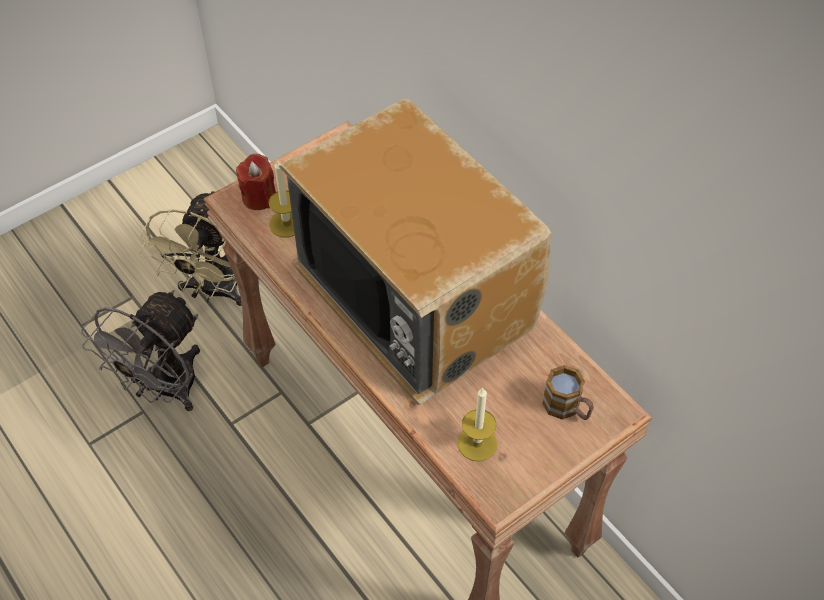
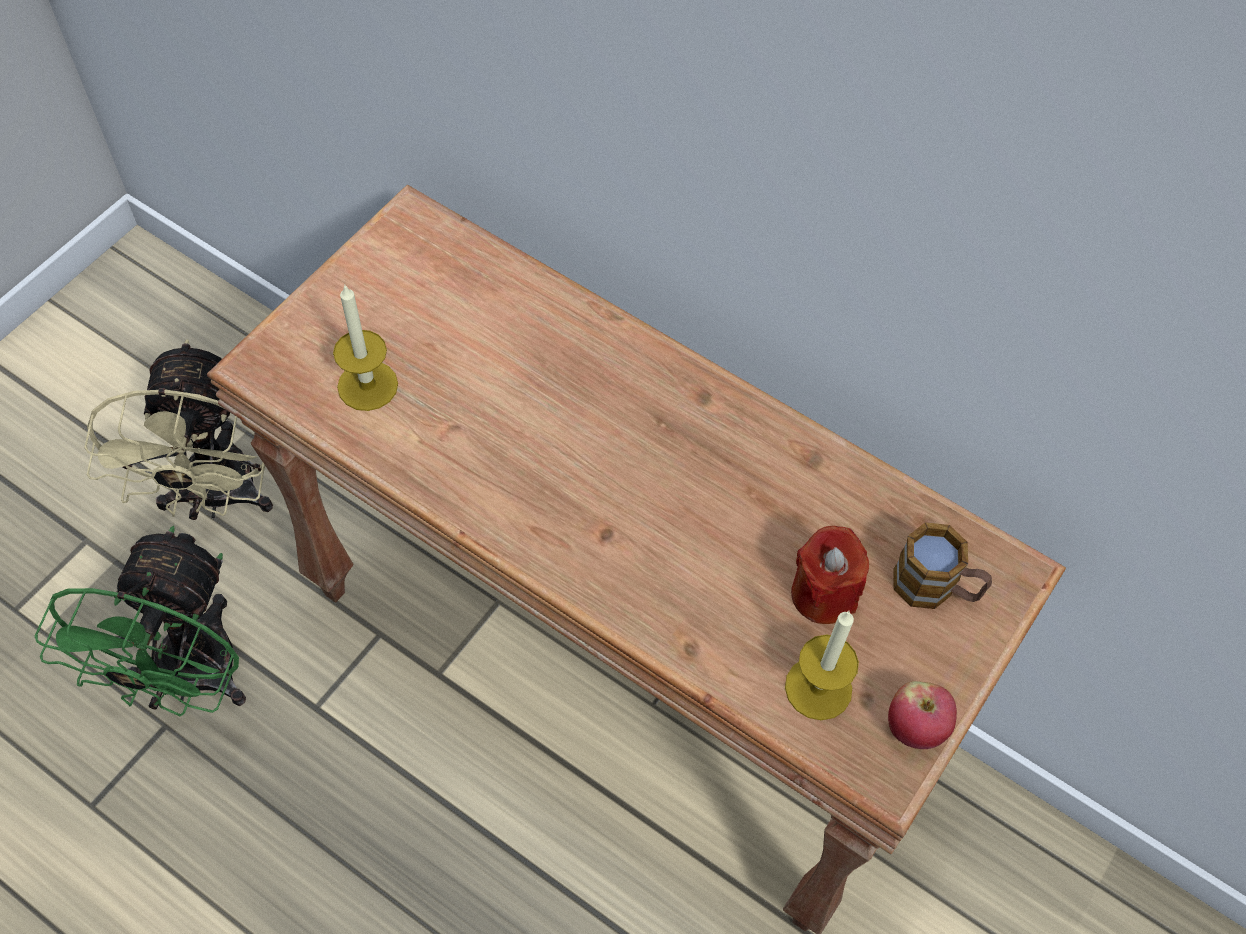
camera: 20 degrees left, 5 degrees up
(165, 389) = (190, 680): grey fan -> green fan
(259, 197) = (304, 349): red candle -> red candle (823, 594)
(414, 295) = (625, 458): television -> none
(524, 479) = (915, 728): none -> apple

